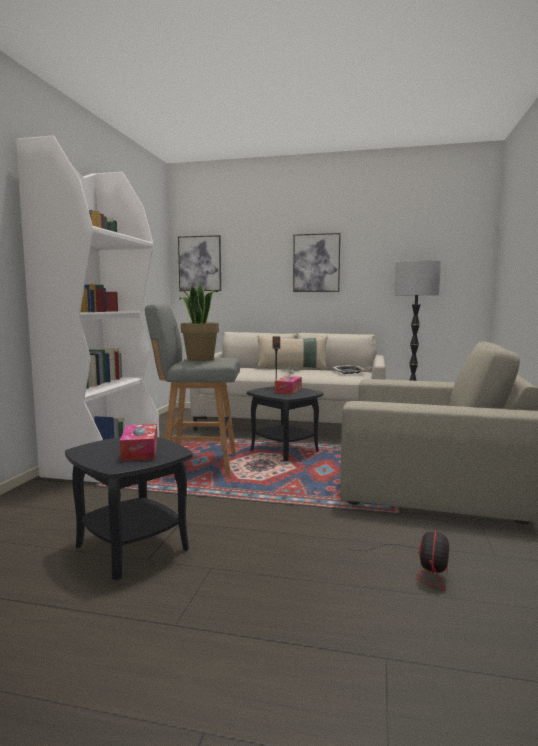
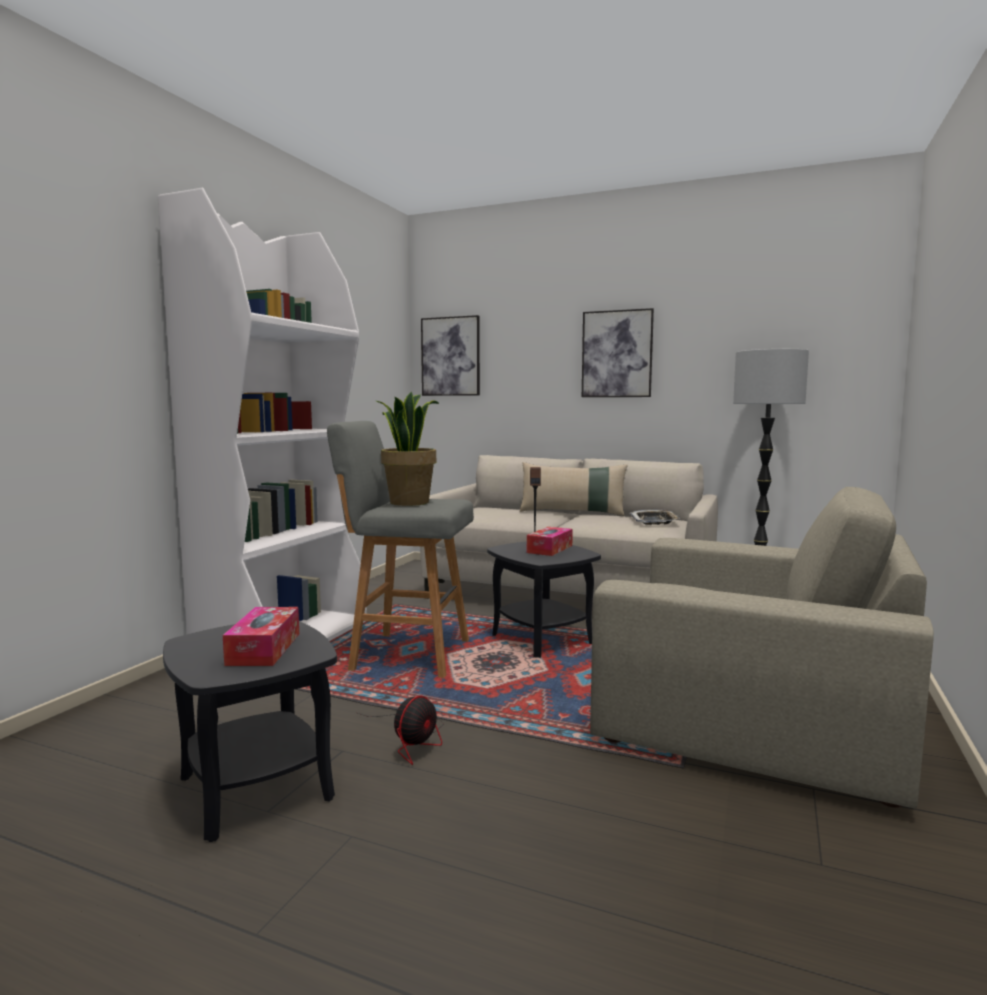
camera: 10 degrees right, 0 degrees up
(418, 568) = (677, 875): fan -> fan (413, 740)

